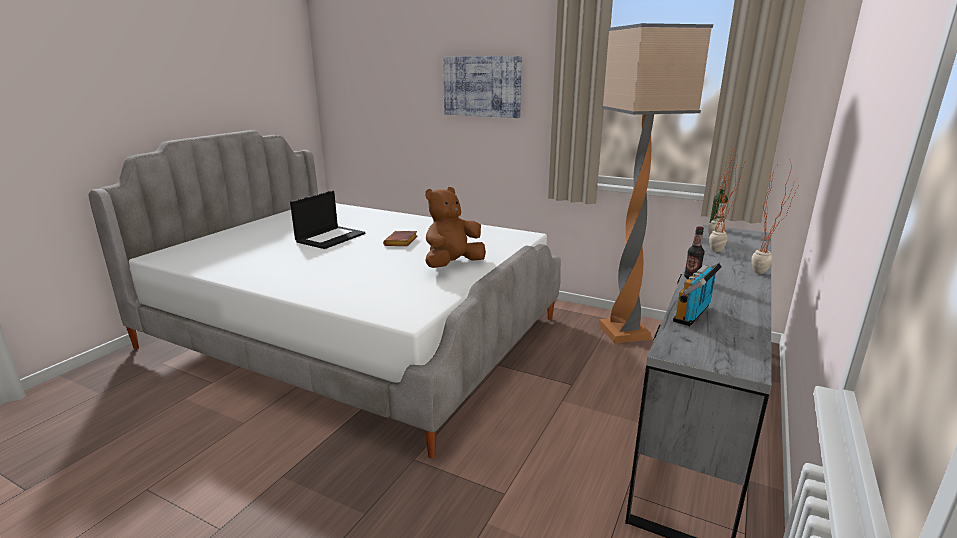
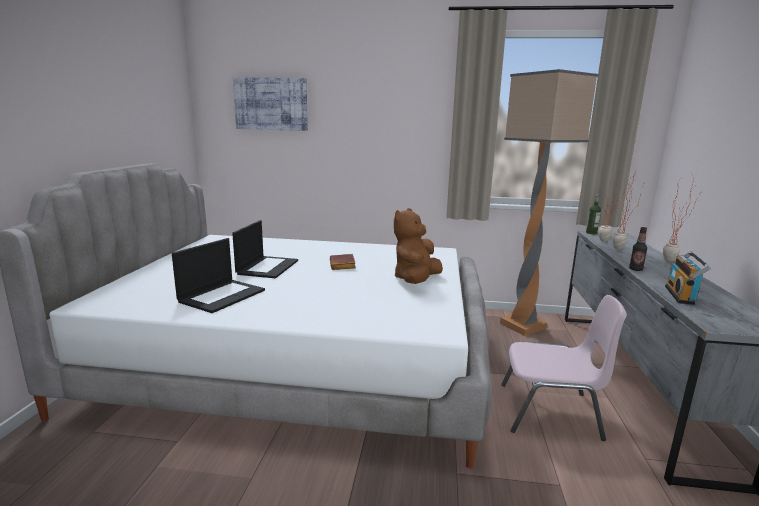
camera: 20 degrees left, 5 degrees down
(262, 260) = (222, 295): none -> laptop
(482, 86) = (379, 122): picture -> picture (271, 104)
(565, 426) = (551, 412): none -> pink chair

